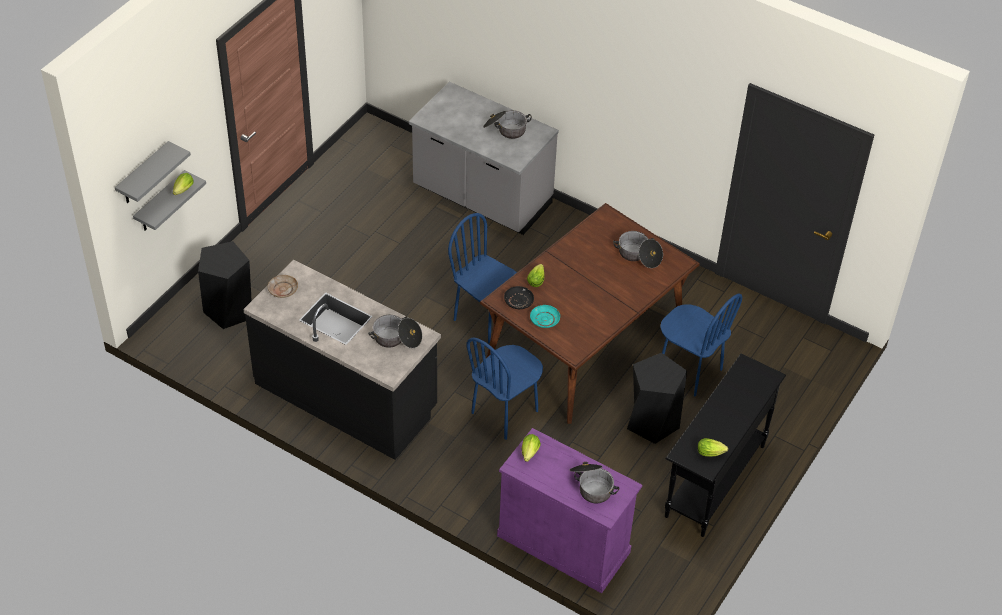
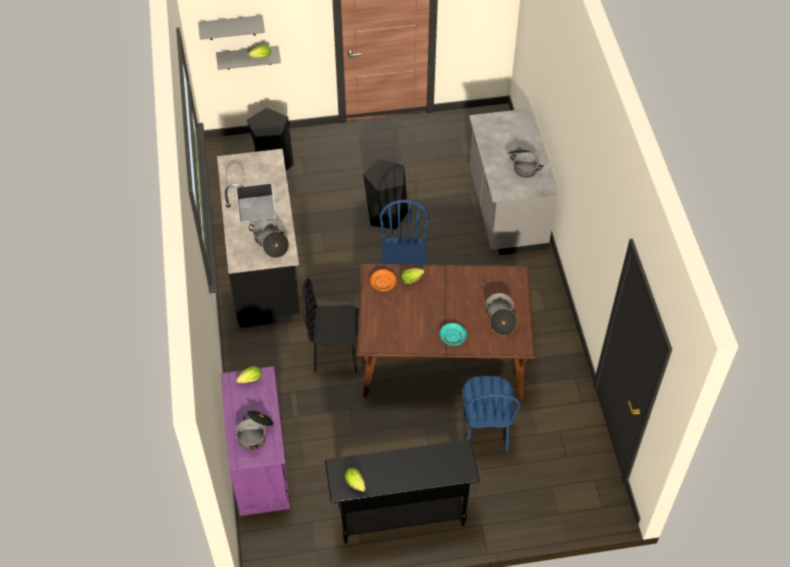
camera: 50 degrees right, 5 degrees up
(283, 289) = (252, 162): beige plate -> none
(505, 412) = (336, 355): blue chair -> black chair
(518, 301) = (383, 282): black plate -> orange plate
(544, 319) = (382, 308): turquoise plate -> turquoise plate (452, 336)
(652, 422) = (415, 442): black stool -> black stool (386, 214)

